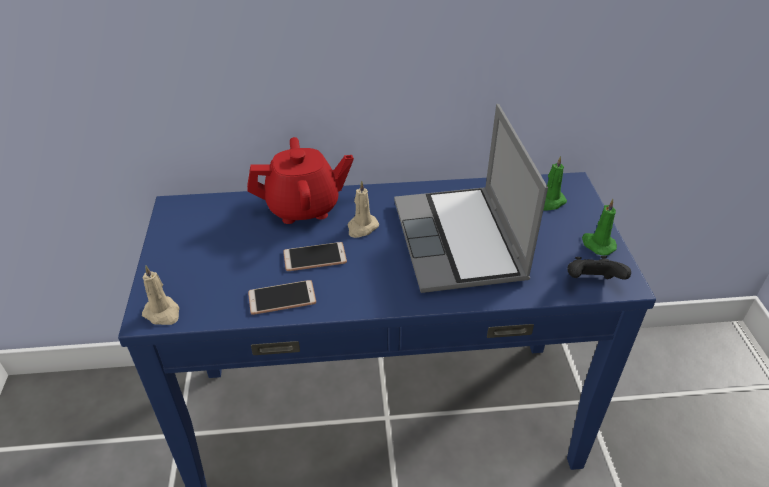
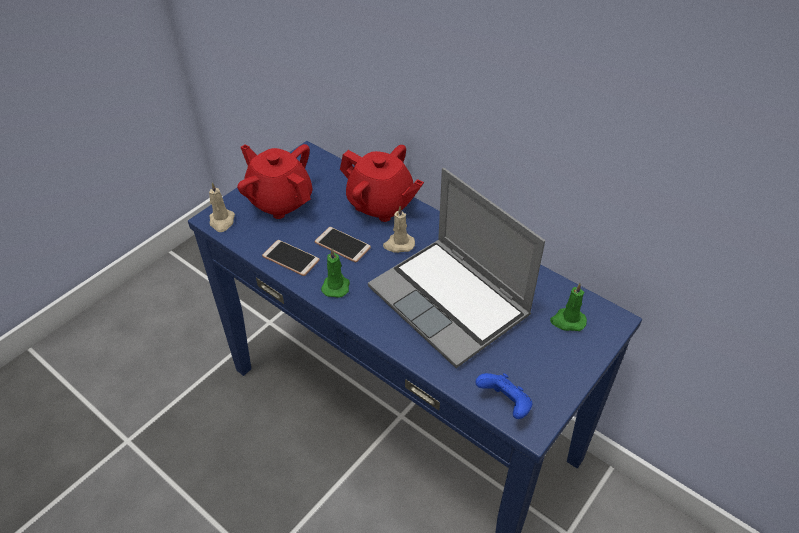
camera: 45 degrees right, 5 degrees up
(202, 259) = (280, 201): none -> red teapot
(460, 242) = (451, 302): laptop -> laptop turned 75 degrees counterclockwise
(591, 283) = (505, 404): black game controller -> blue game controller
(597, 244) = (556, 381): green candle -> green candle (336, 286)

